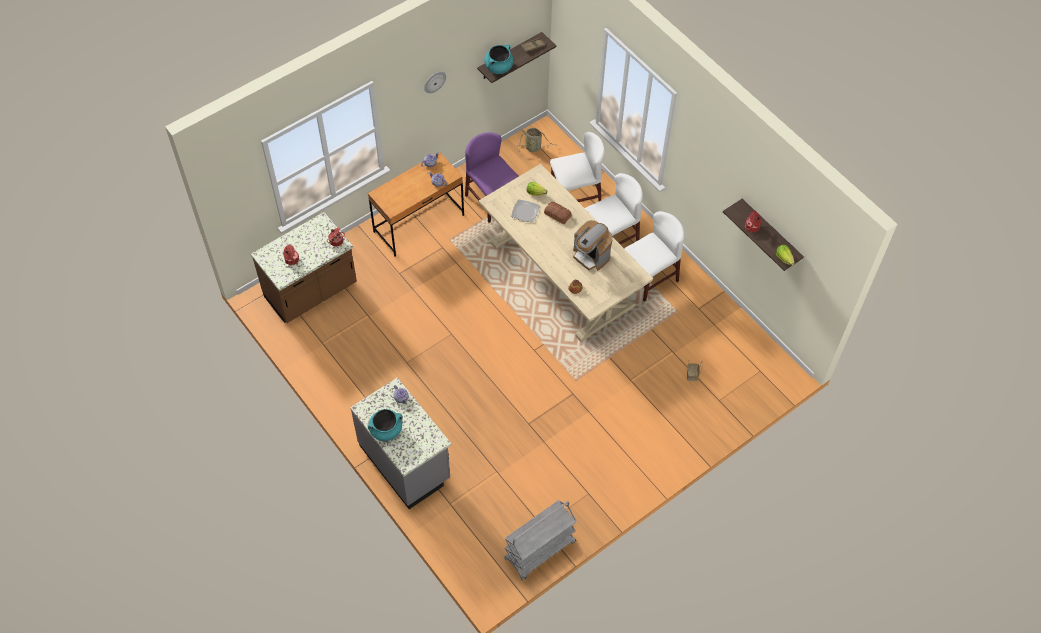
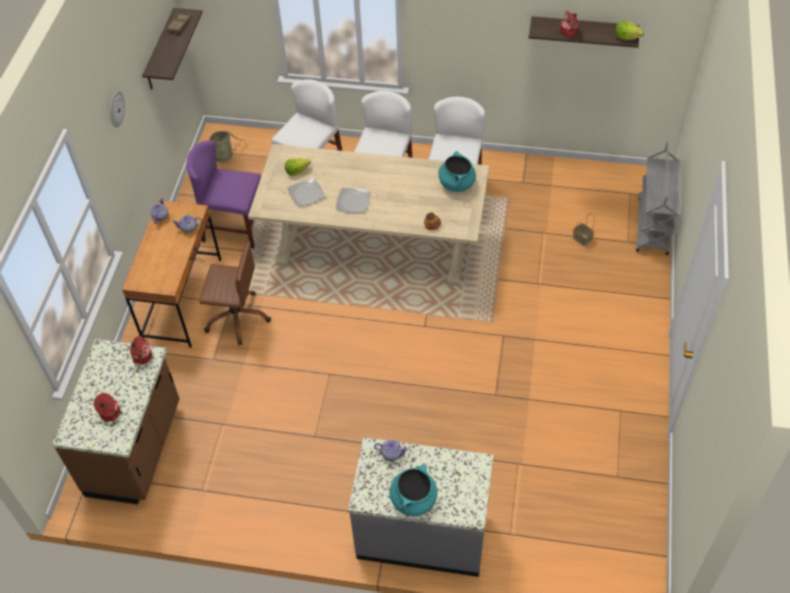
camera: 40 degrees left, 5 degrees down
(436, 259) = (237, 317): none -> brown office chair
(499, 67) = (165, 61): turquoise cooking pot -> turquoise cooking pot (456, 183)
(540, 551) = (642, 502): grey cart -> grey cart (653, 226)
(545, 238) = (352, 202): none -> plate
(557, 215) = (340, 175): bread -> none
(591, 256) = (413, 187): coffee machine -> none

